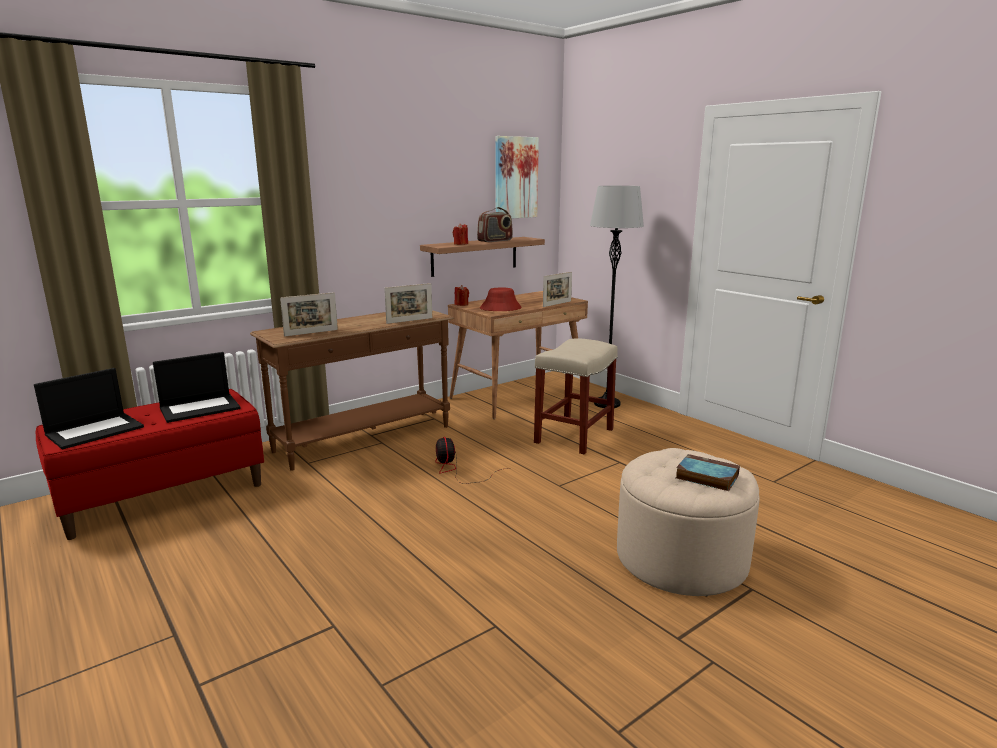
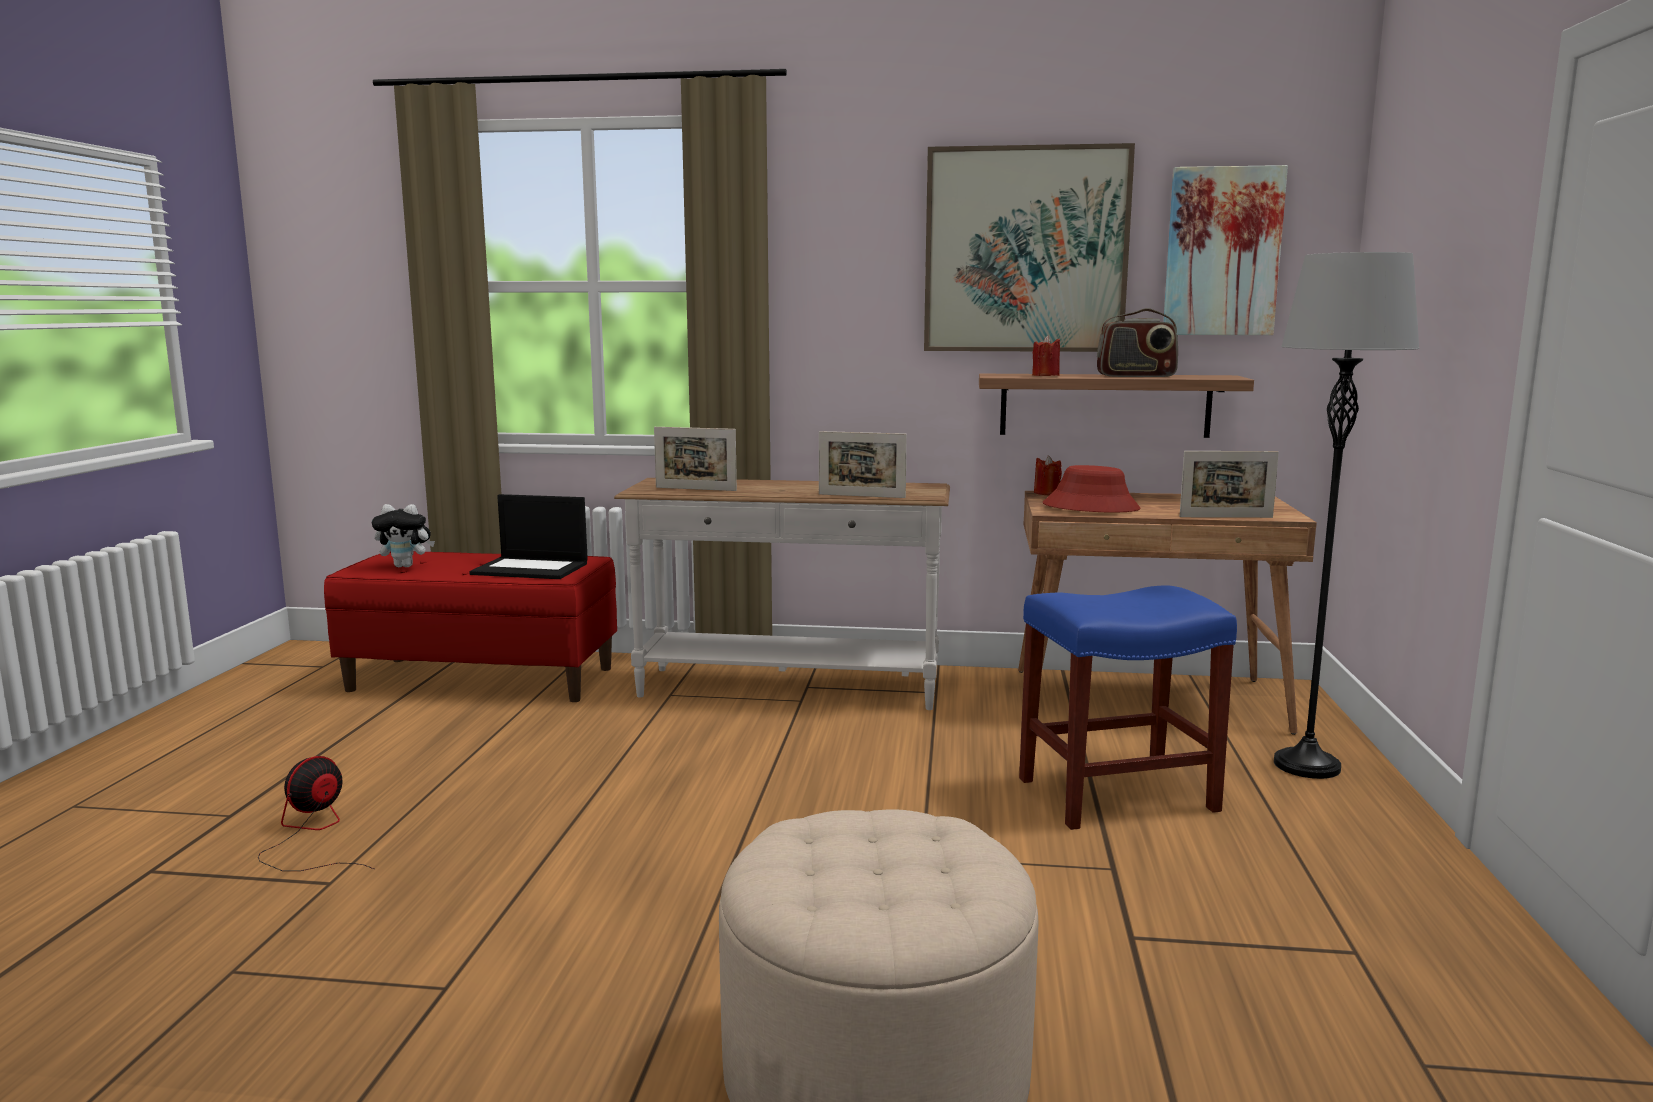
camera: 45 degrees right, 5 degrees down
(95, 430) = (406, 566): laptop -> plush toy
(364, 439) = (788, 689): brown console table -> white console table
(437, 177) = (1025, 250): none -> picture
(457, 471) = (818, 773): fan -> fan (313, 835)
(574, 436) = (1114, 795): beige stool -> blue stool
(705, 476) = (874, 883): book -> none

